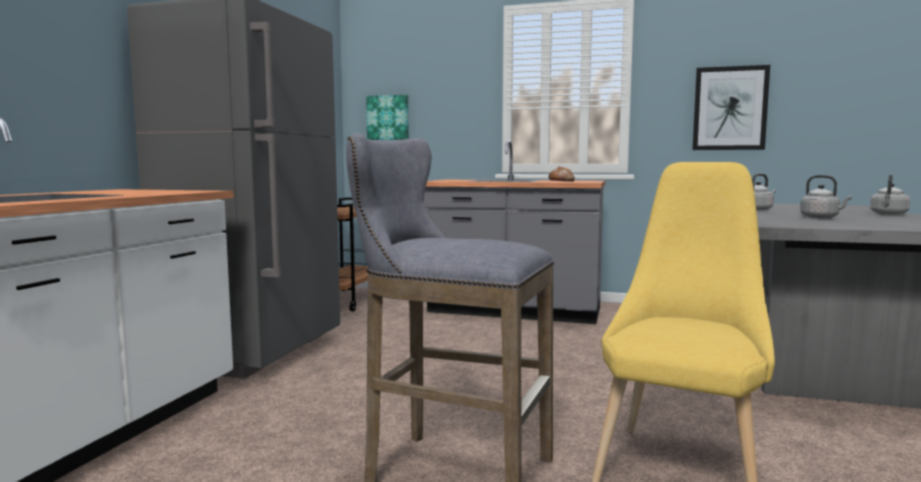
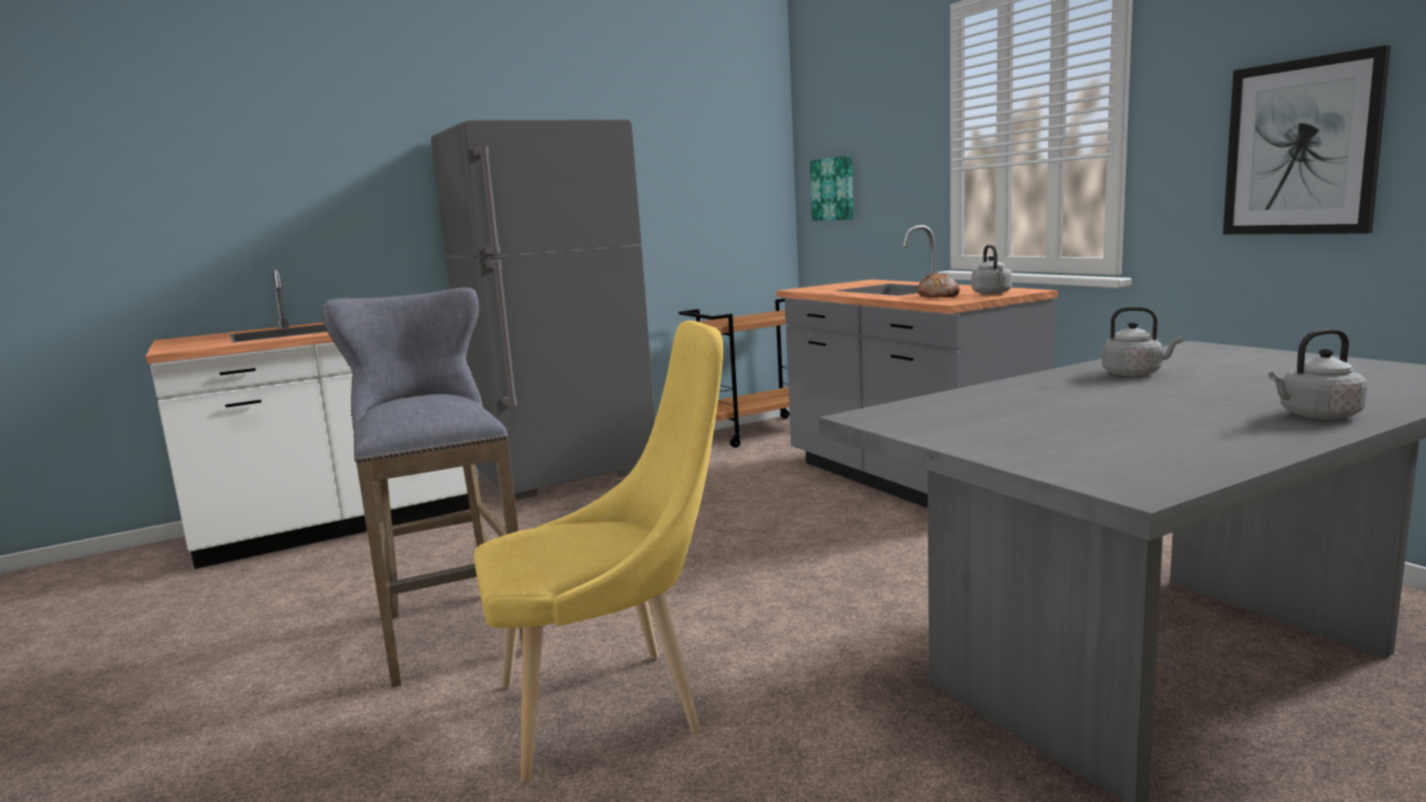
camera: 45 degrees right, 5 degrees up
(821, 217) = (1083, 410): grey kettle -> grey kettle (992, 293)

